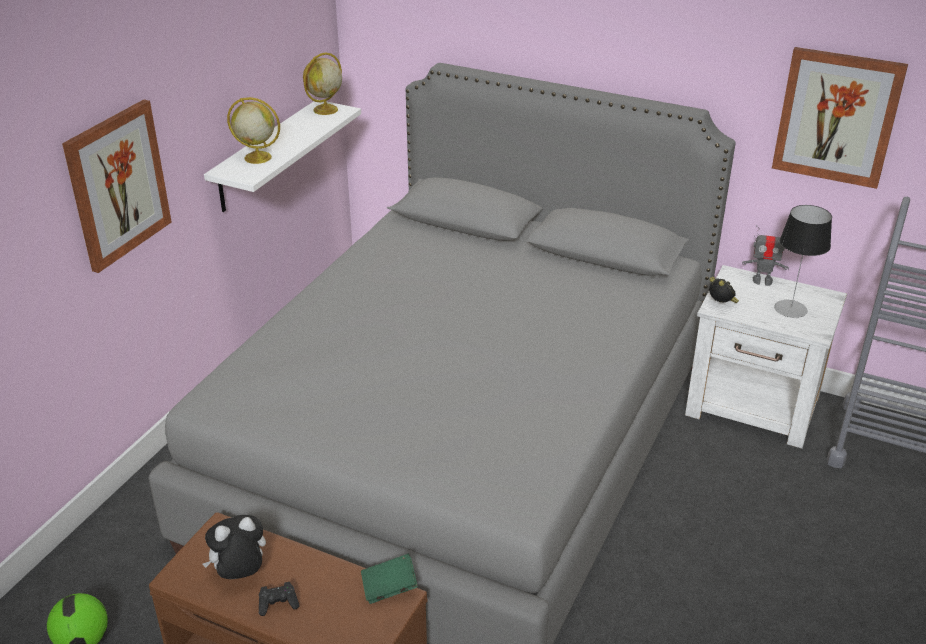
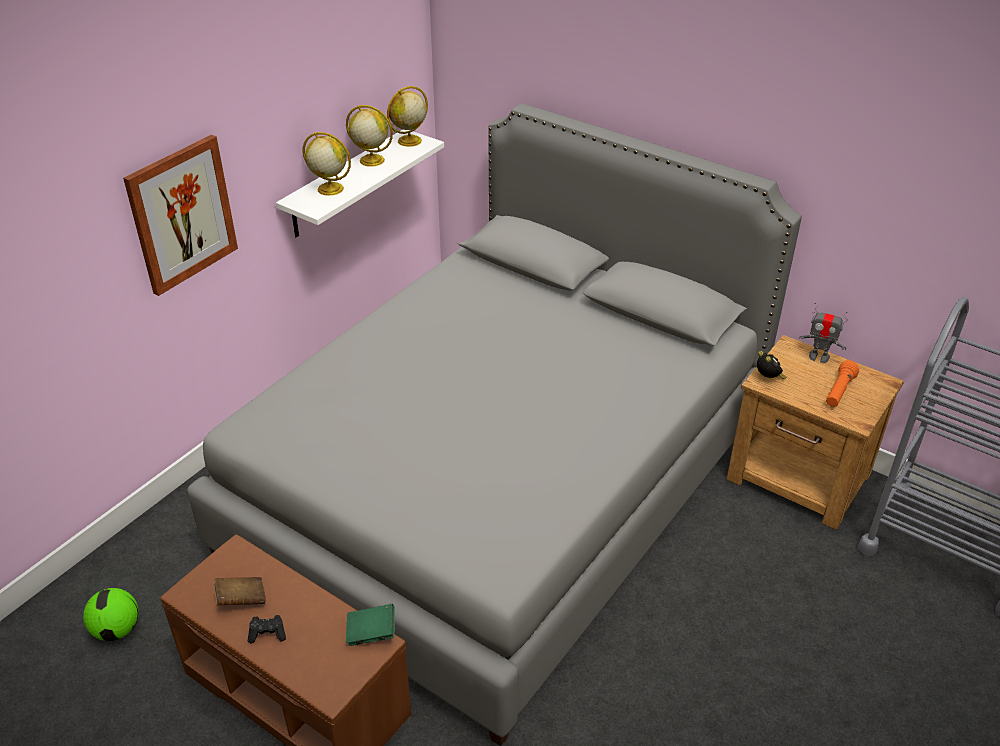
camera: 10 degrees right, 5 degrees up
(240, 574) = (241, 599): plush toy -> brown book
(291, 129) = (371, 160): none -> globe
(754, 406) = (799, 478): white nightstand -> brown nightstand
(791, 309) = (839, 392): table lamp -> orange flashlight
(837, 117) = (906, 204): picture -> none

